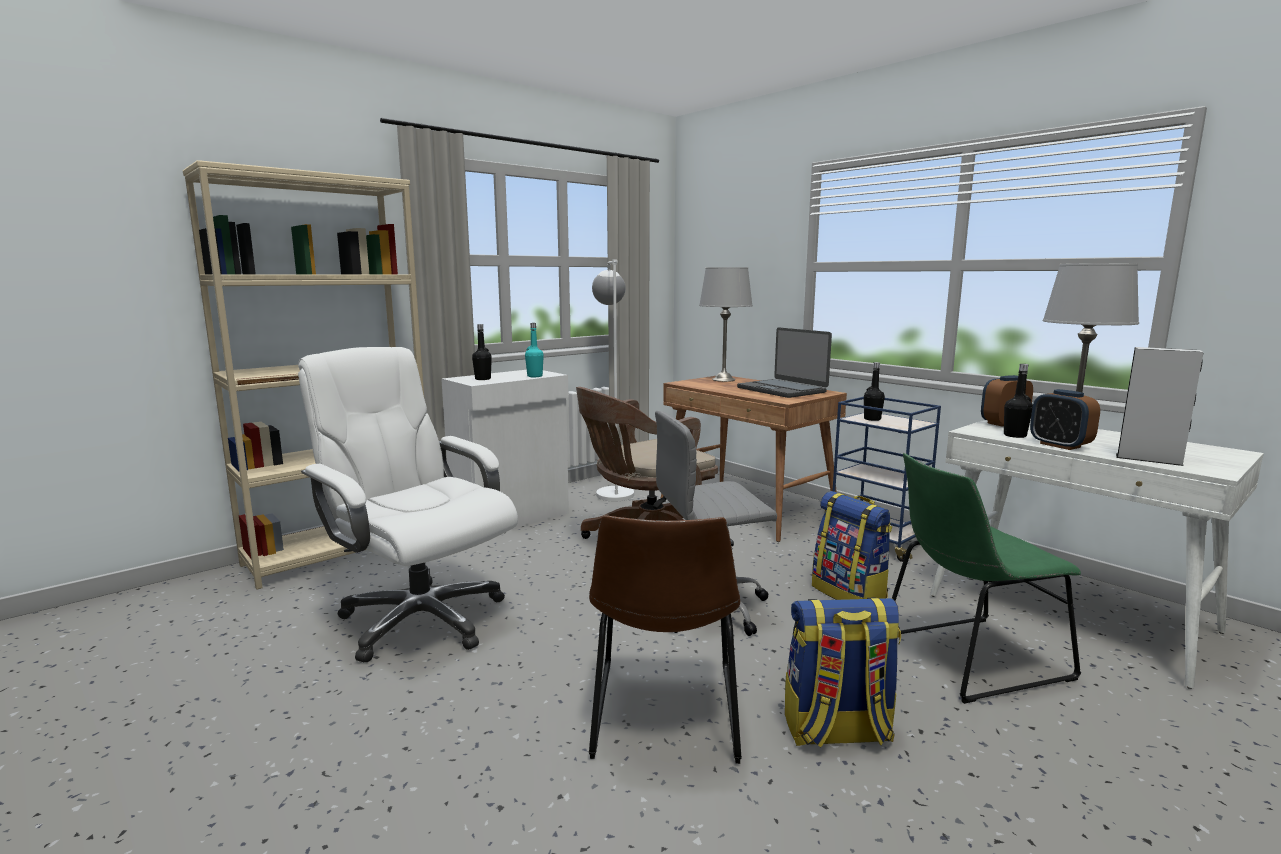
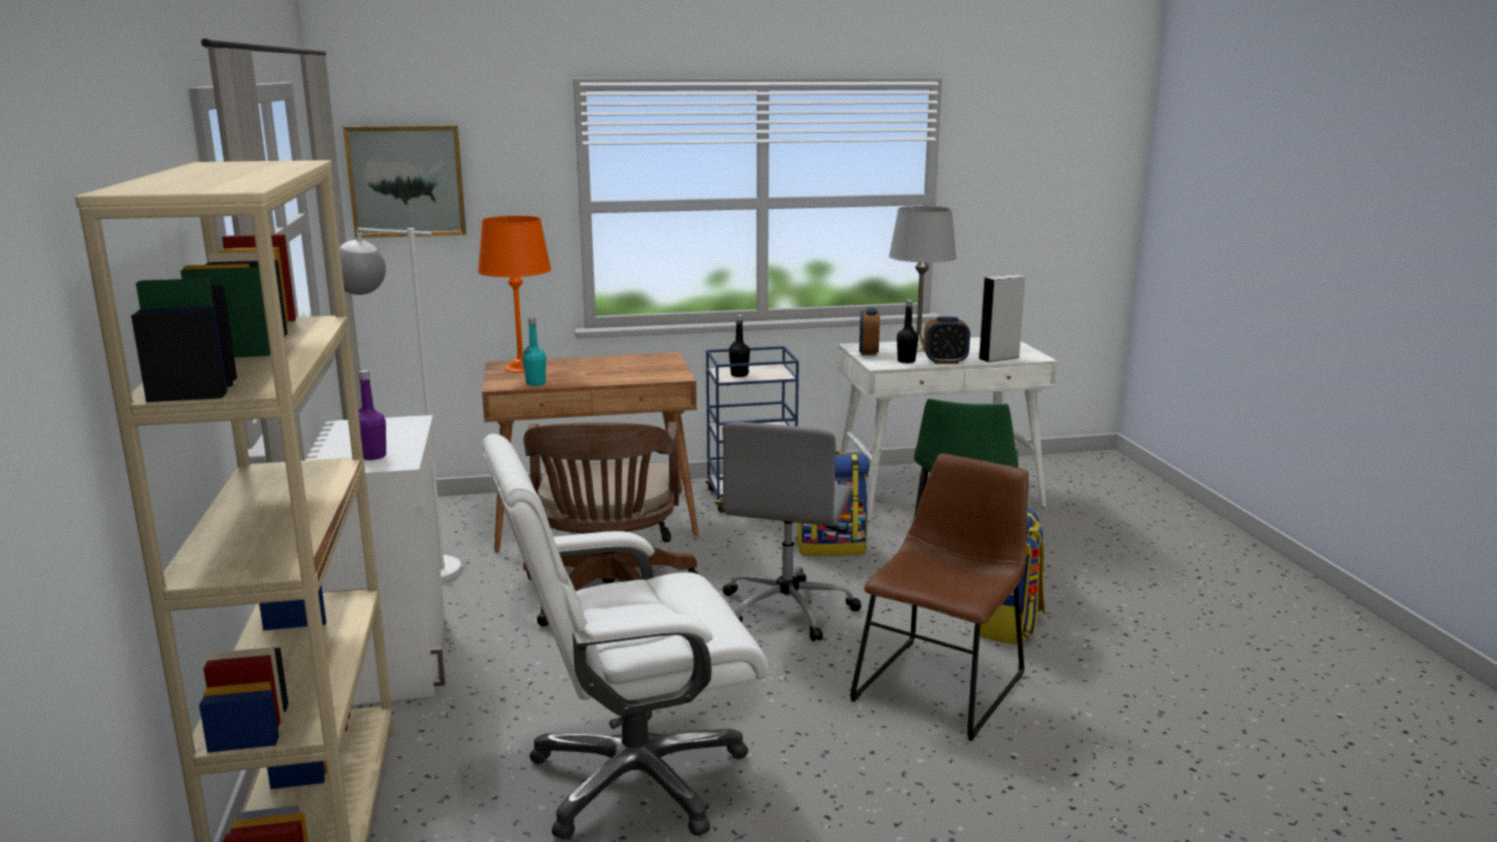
camera: 60 degrees left, 5 degrees up
(483, 379) = (373, 456): black bottle -> purple bottle
(535, 376) = (411, 430): turquoise bottle -> turquoise bottle (535, 383)
(664, 715) = (942, 684): brown chair -> brown chair turned 90 degrees counterclockwise
(711, 247) = (406, 181): none -> picture
(724, 379) = (521, 368): grey table lamp -> orange table lamp
(782, 390) = (625, 365): laptop -> none

